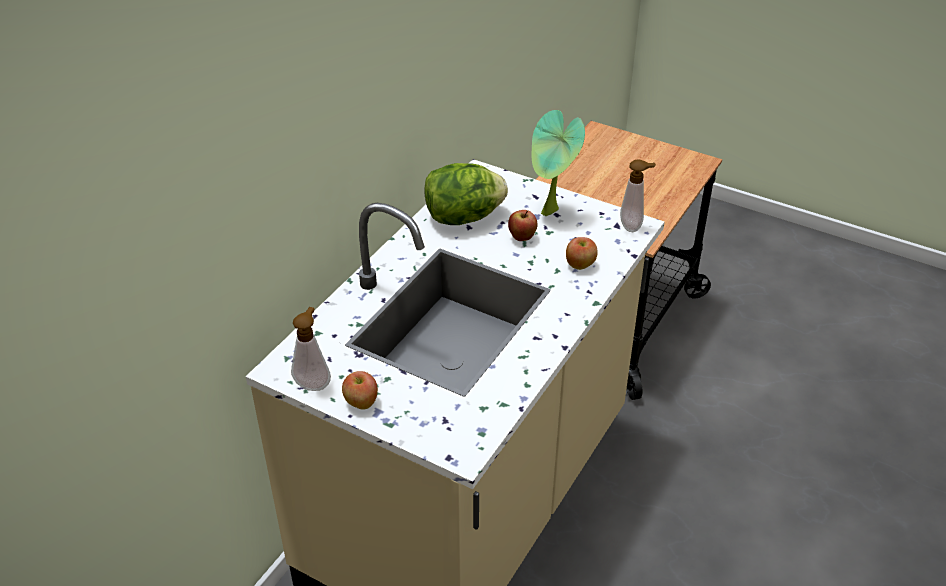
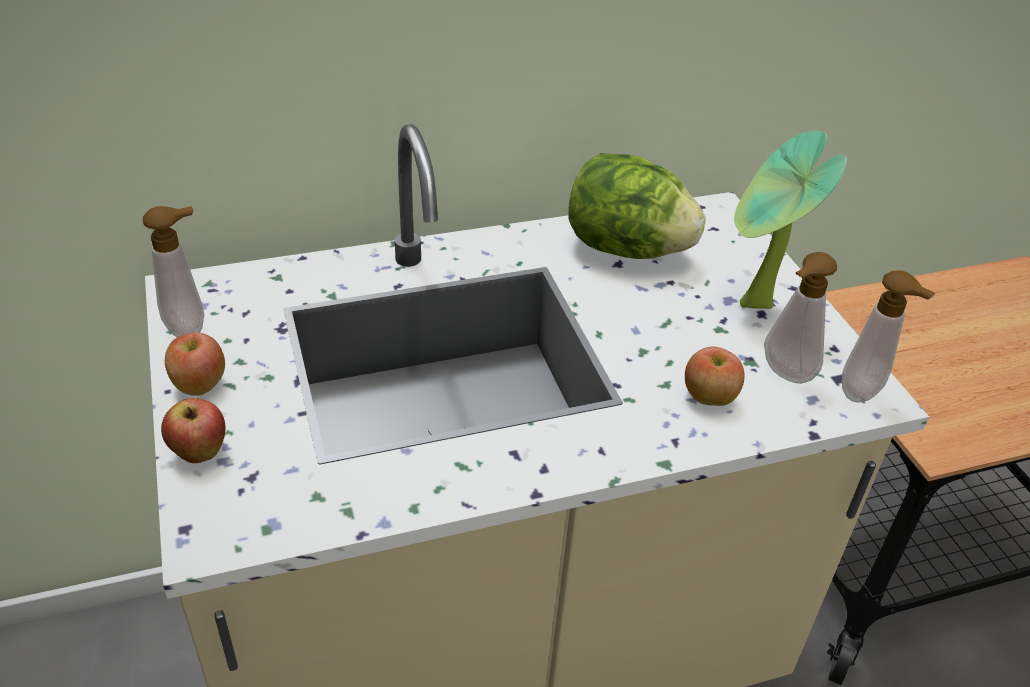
camera: 40 degrees right, 0 degrees up
(522, 238) = (671, 315): apple -> apple (200, 454)
(596, 237) = (783, 374): none -> soap dispenser

